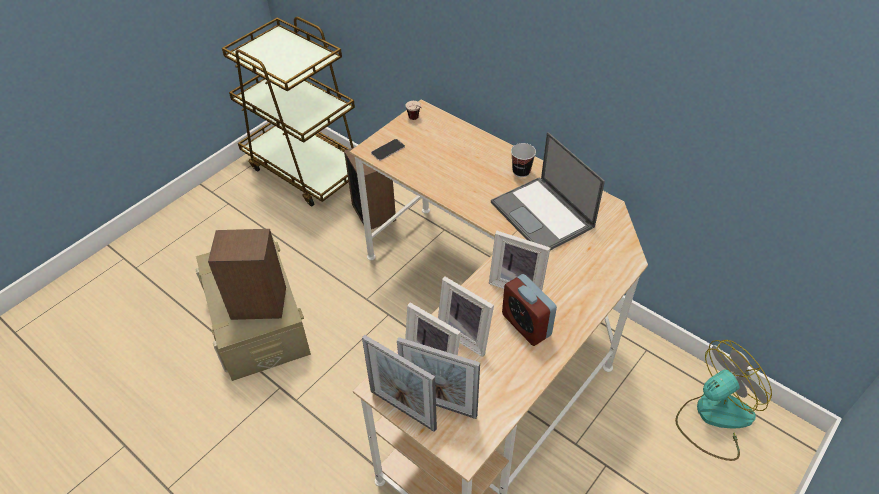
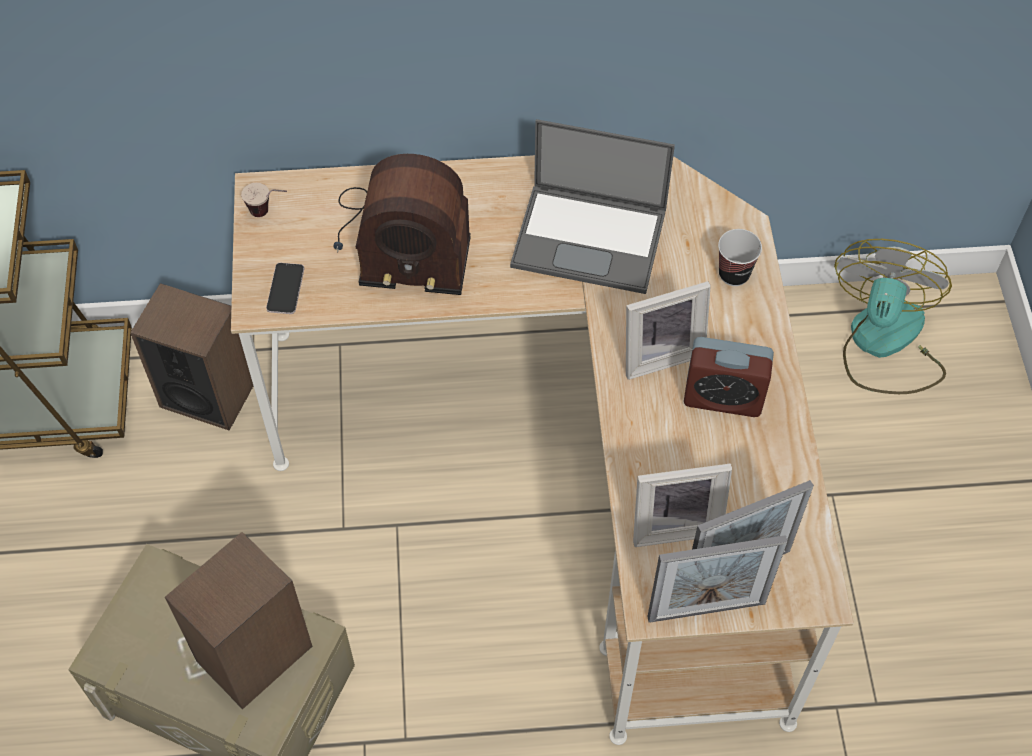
camera: 45 degrees left, 10 degrees up
(456, 162) = (401, 240): none -> radio
(466, 334) = (673, 463): picture frame -> none
(521, 171) = (498, 193): cup -> cup (734, 274)

